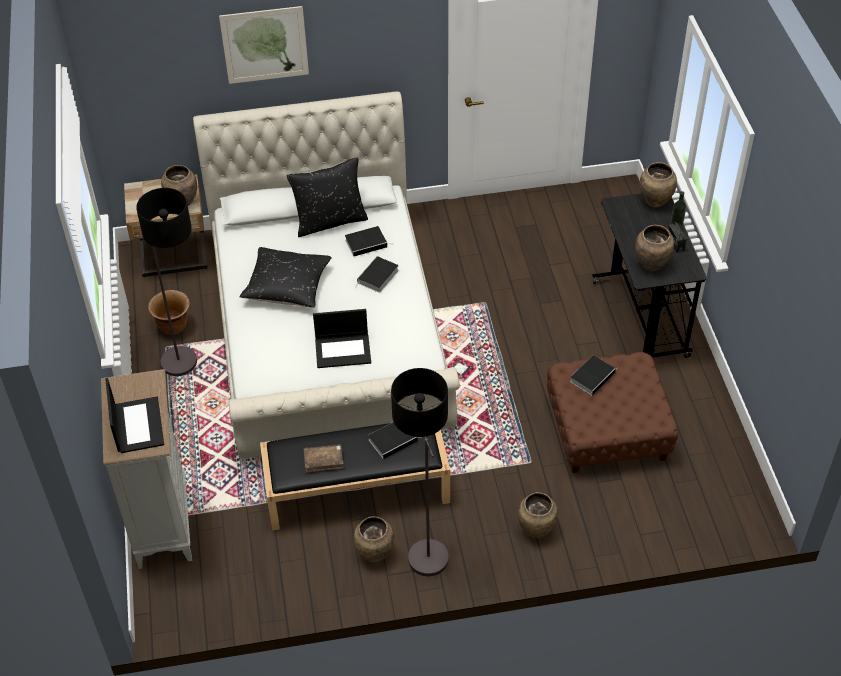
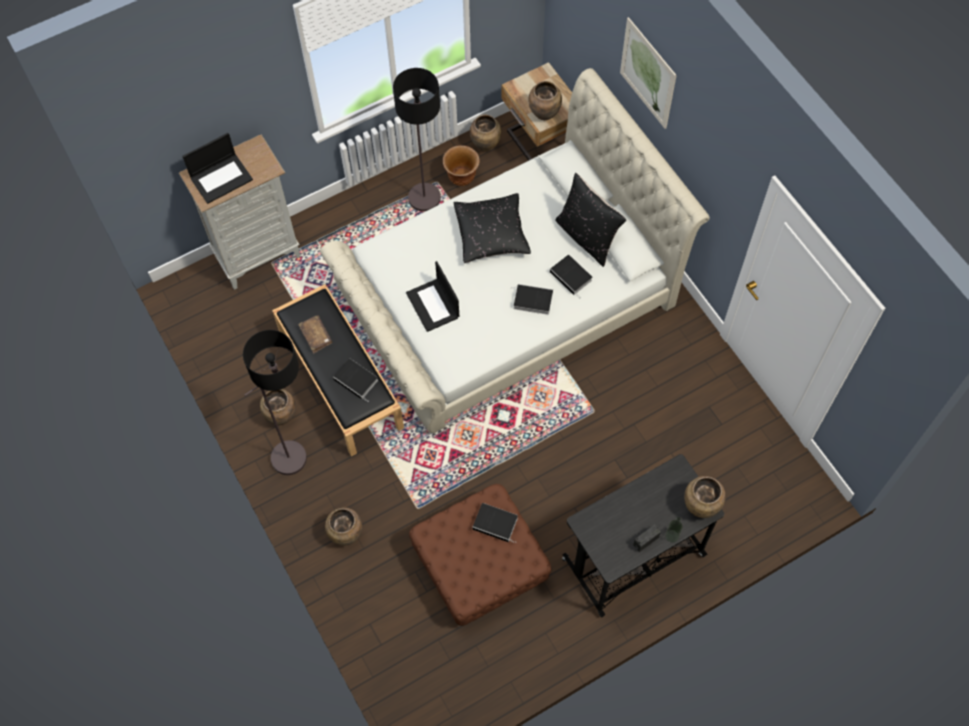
camera: 70 degrees right, 15 degrees up
(651, 264) = (606, 525): brown vase -> brown vase (486, 145)

